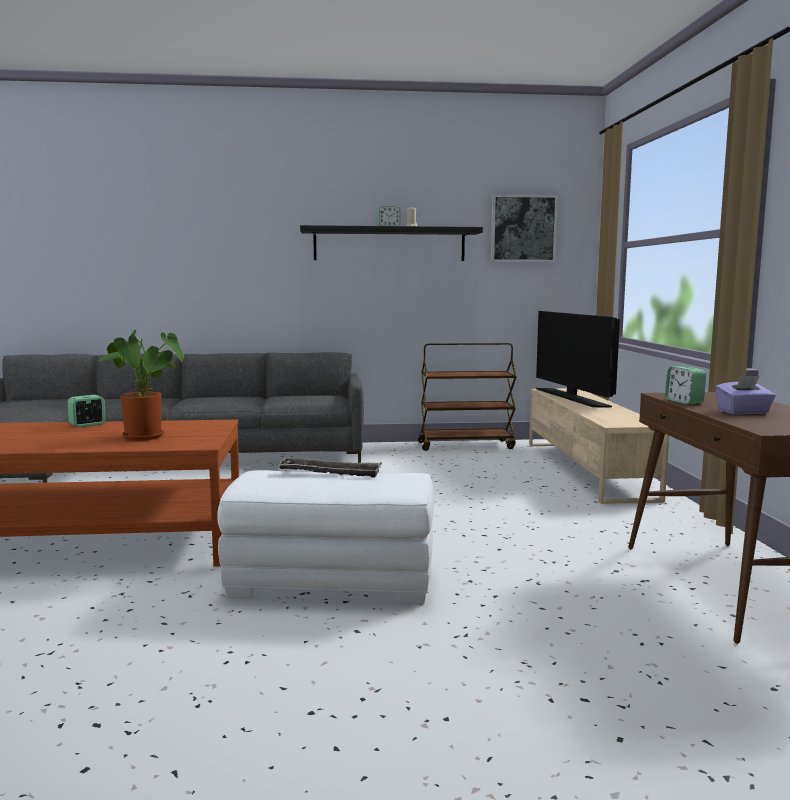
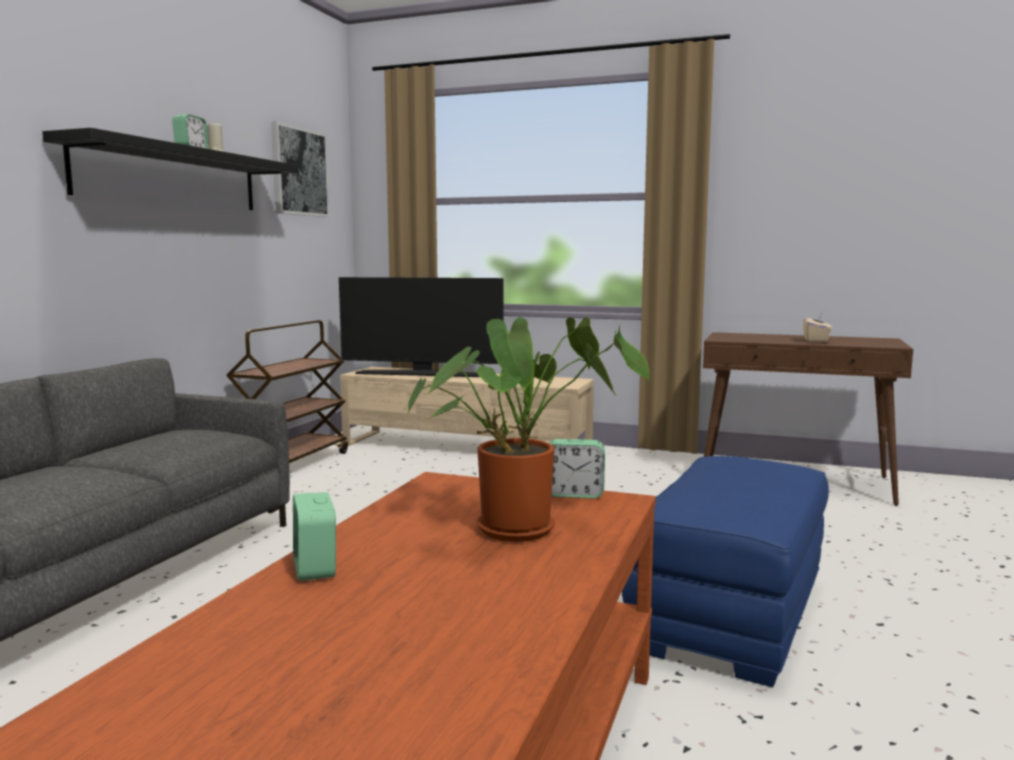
camera: 65 degrees left, 0 degrees up
(330, 472) = (706, 482): tray -> none
(330, 580) = (731, 614): white ottoman -> blue ottoman
(684, 402) = (761, 341): alarm clock -> alarm clock (574, 494)
(743, 412) = (816, 340): purple tissue box -> beige tissue box

